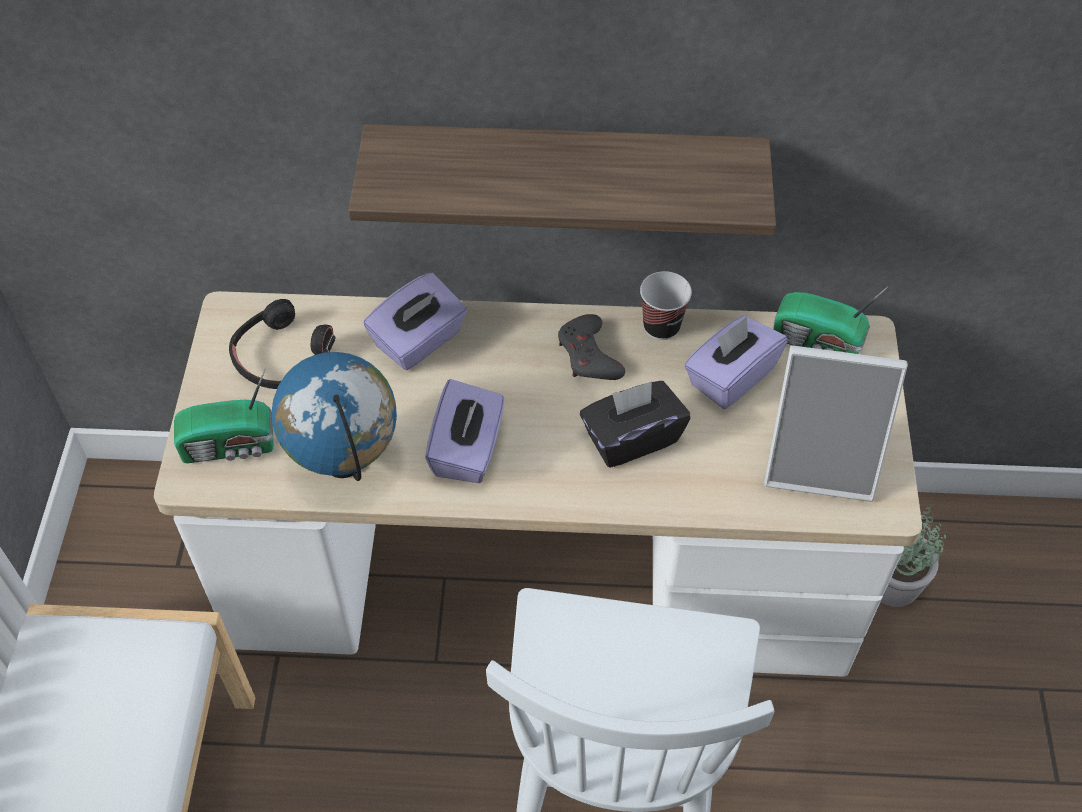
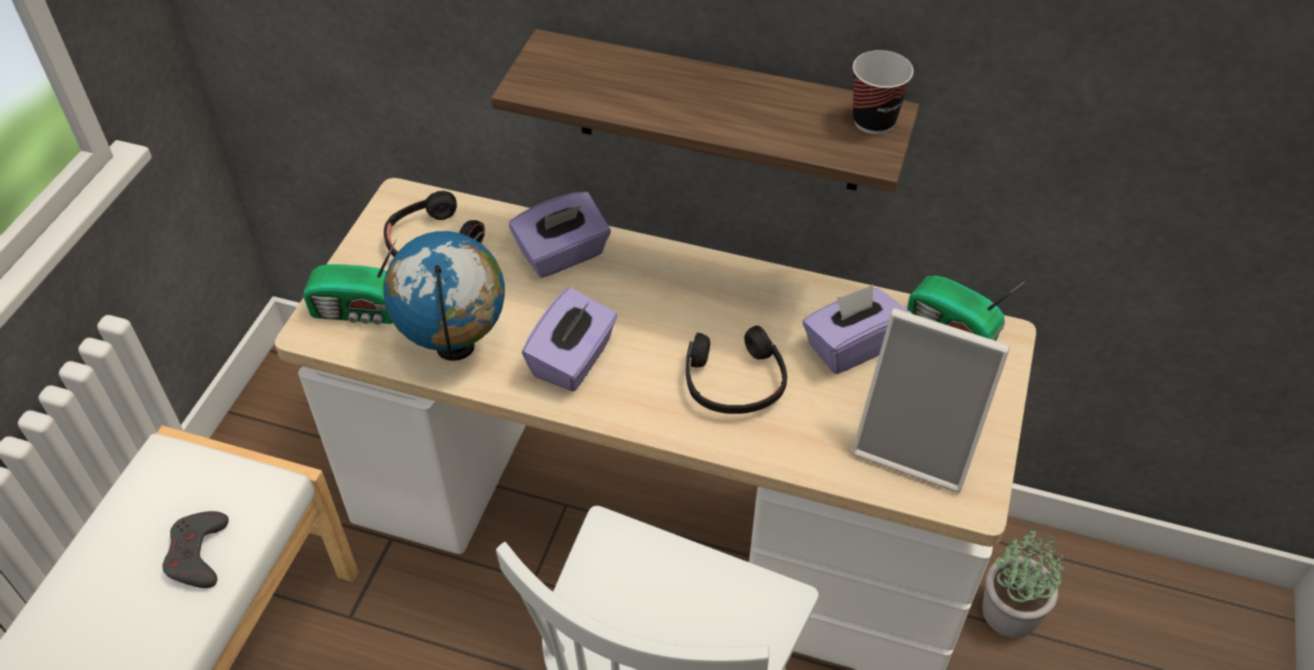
camera: 15 degrees right, 5 degrees down
(589, 355) = (718, 298): grey game controller -> grey game controller (198, 554)
(631, 438) = (734, 382): black tissue box -> black headphones
(661, 327) = (798, 287): cup -> cup (874, 121)

